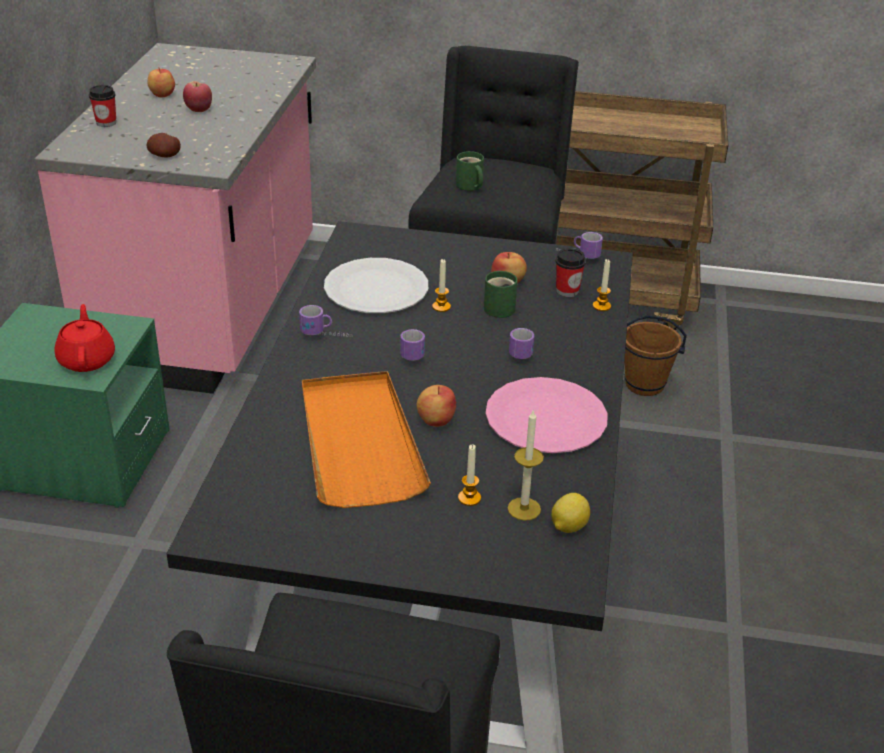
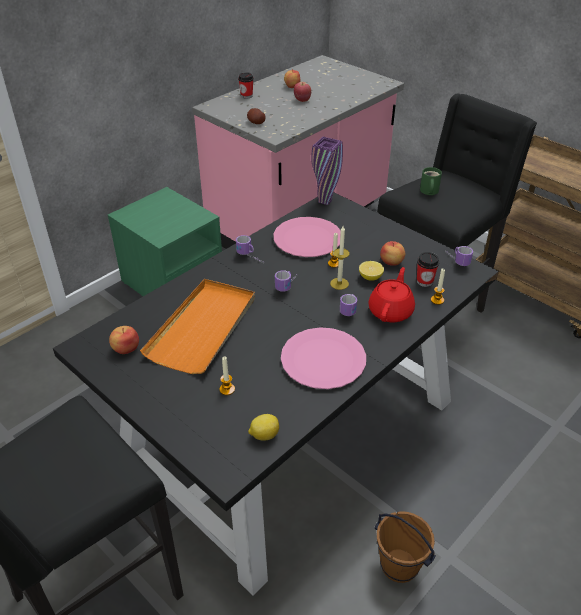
camera: 35 degrees right, 5 degrees up
(87, 359) = (167, 228): red teapot -> red teapot (391, 311)
(348, 236) = (325, 201): none -> purple vase
(376, 289) = (308, 239): white plate -> pink plate
(436, 420) = (258, 333): apple -> apple (126, 348)
(502, 308) = (370, 277): green mug -> lemon
(524, 509) = (250, 411): candle -> candle (339, 283)
(644, 384) = (527, 366): brown bucket -> brown bucket (399, 565)

